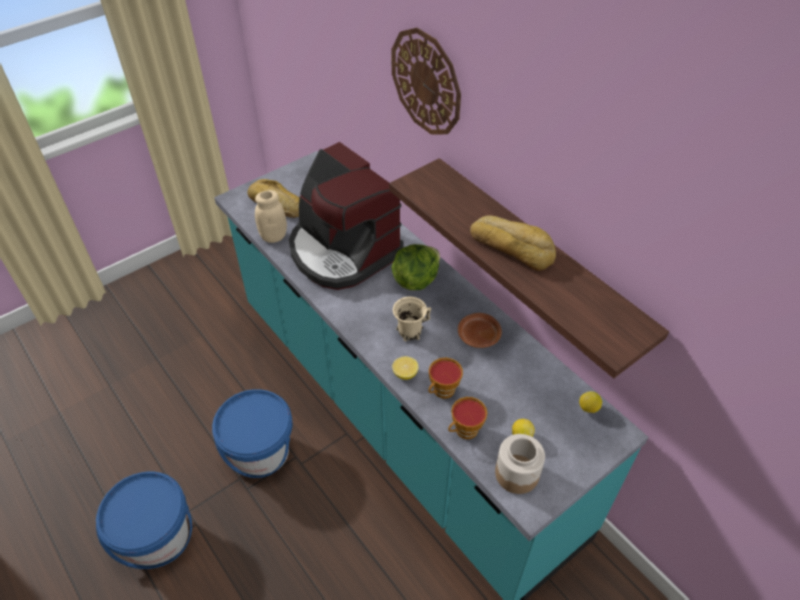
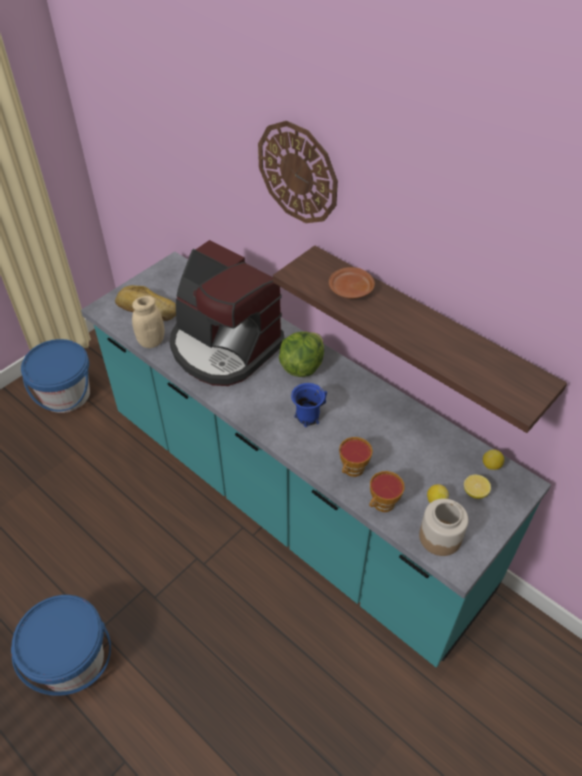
camera: 10 degrees left, 0 degrees up
(260, 451) = (160, 558): blue bucket -> blue bucket (66, 395)
(405, 373) = (313, 458): lemon -> lemon (475, 492)
(409, 331) = (307, 416): beige mug -> blue mug
(478, 336) = (374, 412): brown plate -> brown plate (351, 290)
(512, 247) = (406, 322): bread -> none

